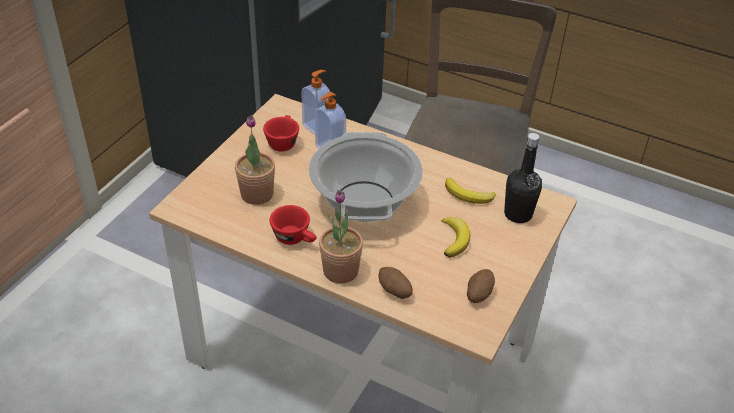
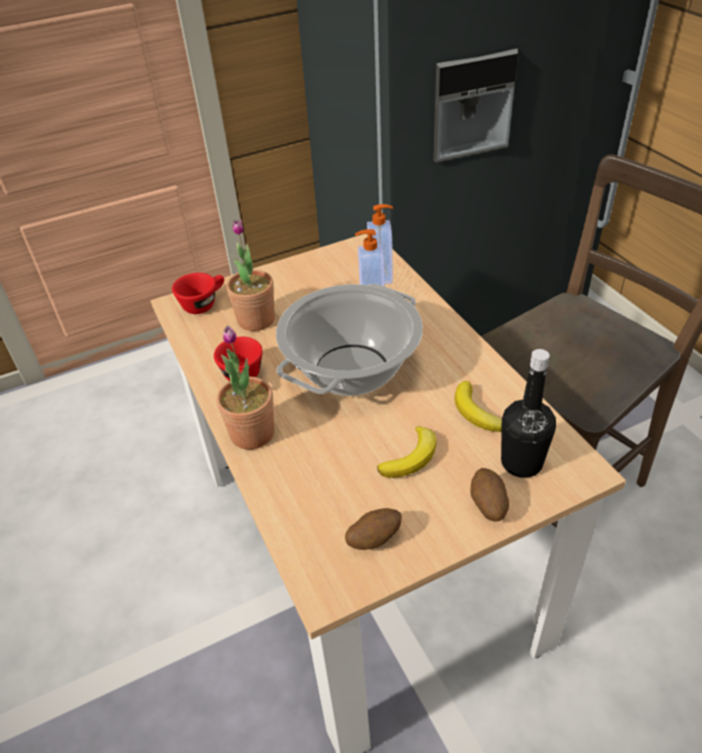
camera: 40 degrees right, 0 degrees up
(282, 141) = (332, 278): red cup -> red cup (203, 303)
(394, 291) = (283, 484): potato -> potato (488, 505)

